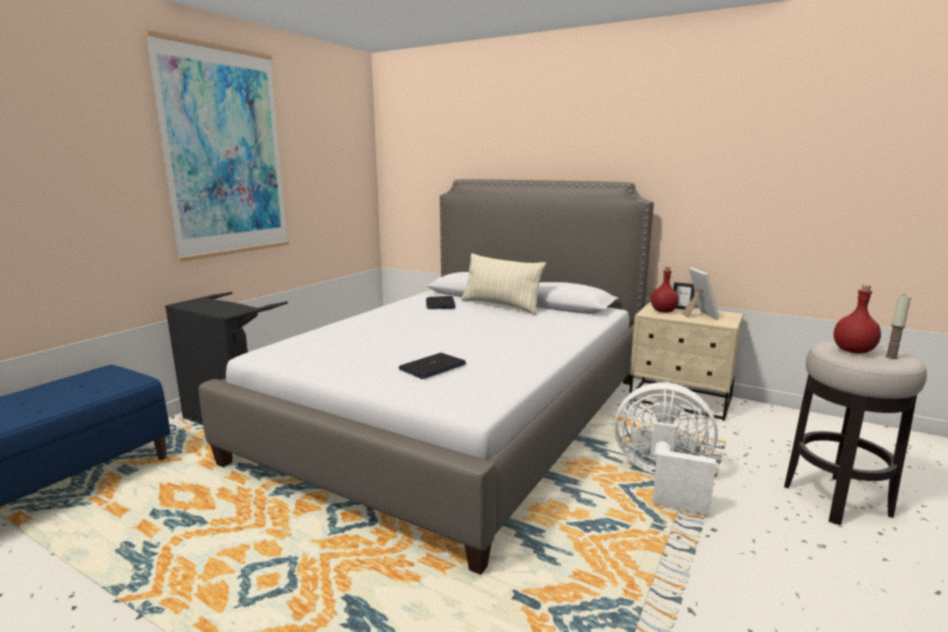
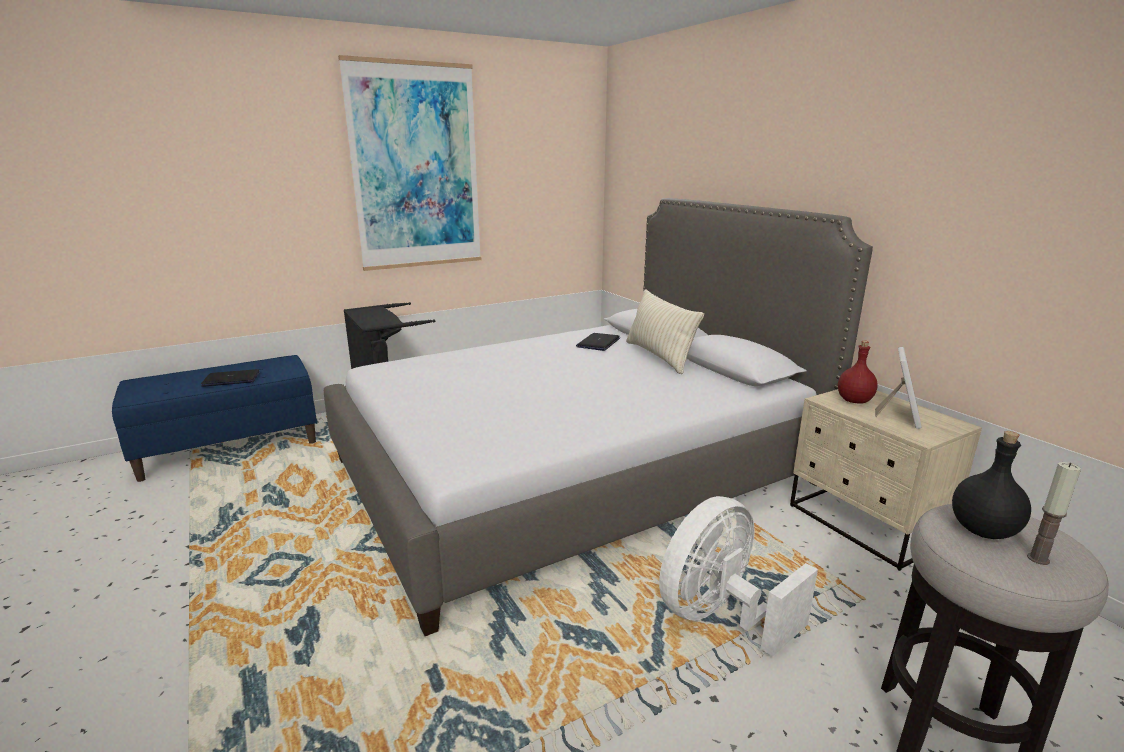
camera: 30 degrees right, 5 degrees up
(432, 367) = (482, 414): laptop -> laptop (231, 379)
(663, 480) = (720, 616): white fan -> white fan turned 90 degrees counterclockwise
(682, 308) = (889, 402): picture frame -> none
(854, 351) = (983, 531): red bottle -> black bottle

